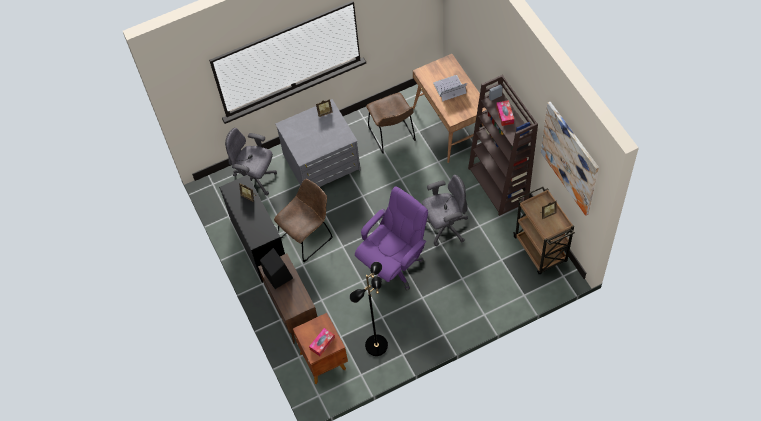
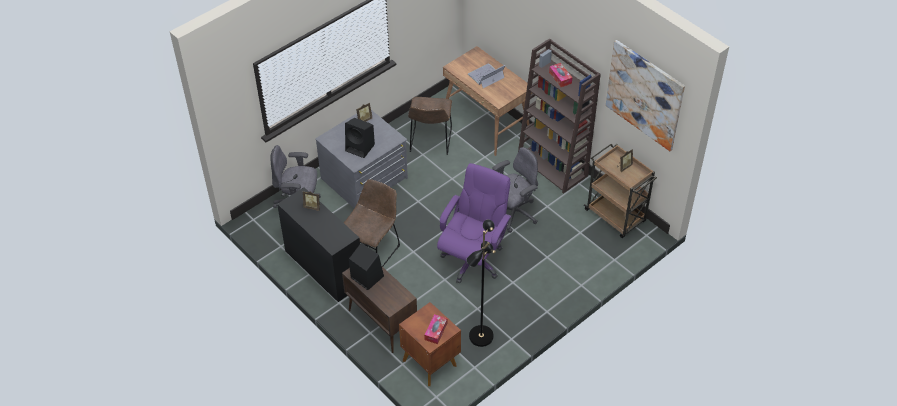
camera: 20 degrees left, 10 degrees down
(312, 141) = (360, 147): none -> black speaker
(393, 136) = (430, 142): brown chair -> brown chair turned 45 degrees clockwise

